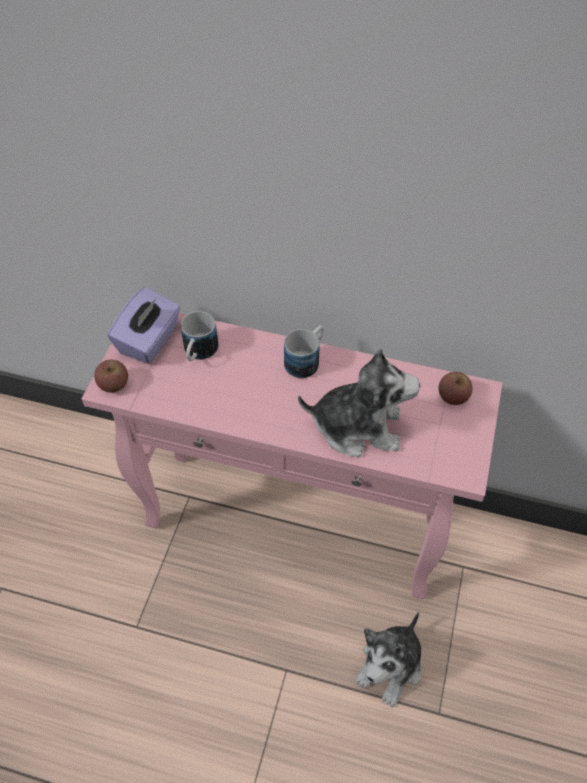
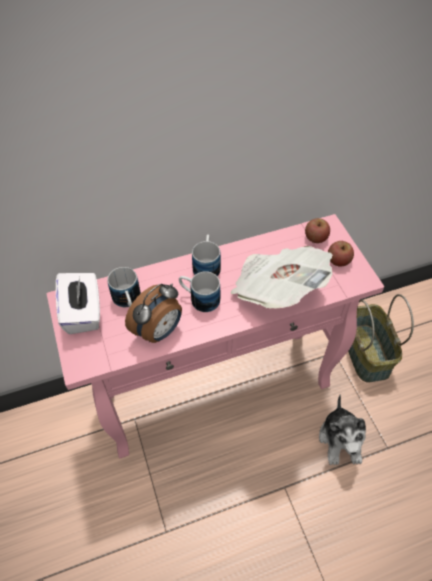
camera: 35 degrees left, 0 degrees up
(114, 384) = (82, 359): apple -> apple (338, 260)
(149, 340) = (83, 313): purple tissue box -> white tissue box
(203, 399) = (159, 331): none -> alarm clock
(269, 390) = (199, 298): none -> mug
(358, 426) = (277, 289): plush toy -> newspaper
(501, 590) = (365, 352): none -> basket

